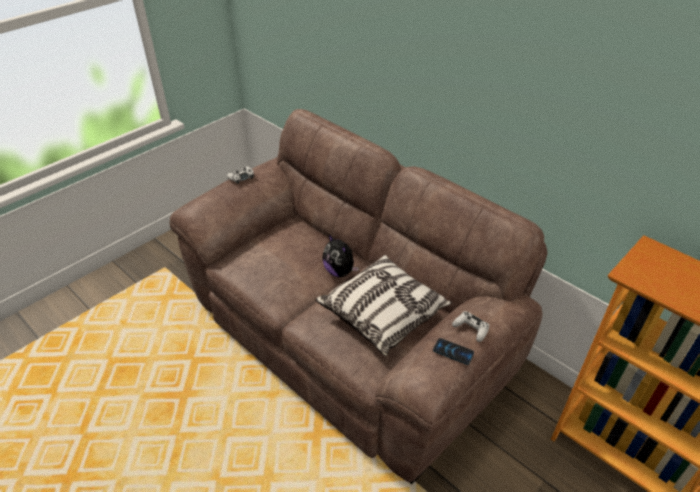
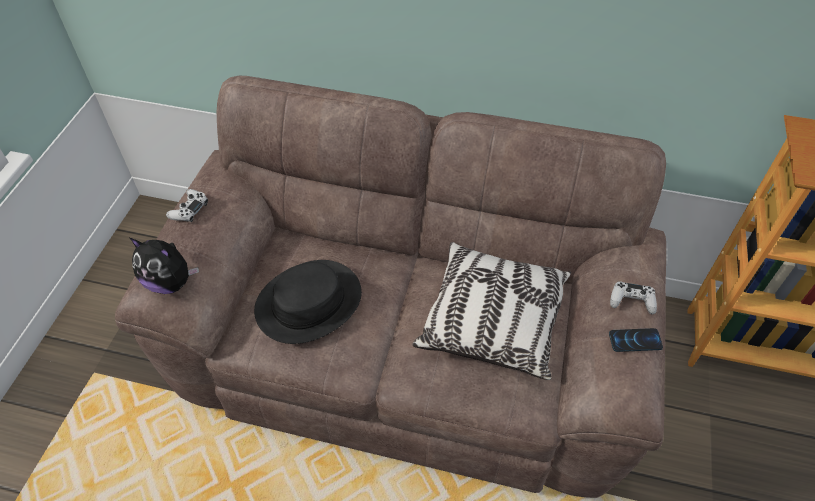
camera: 30 degrees left, 10 degrees up
(279, 257) = (308, 302): none -> black hat
(340, 271) = (395, 285): plush toy -> plush toy (170, 282)

